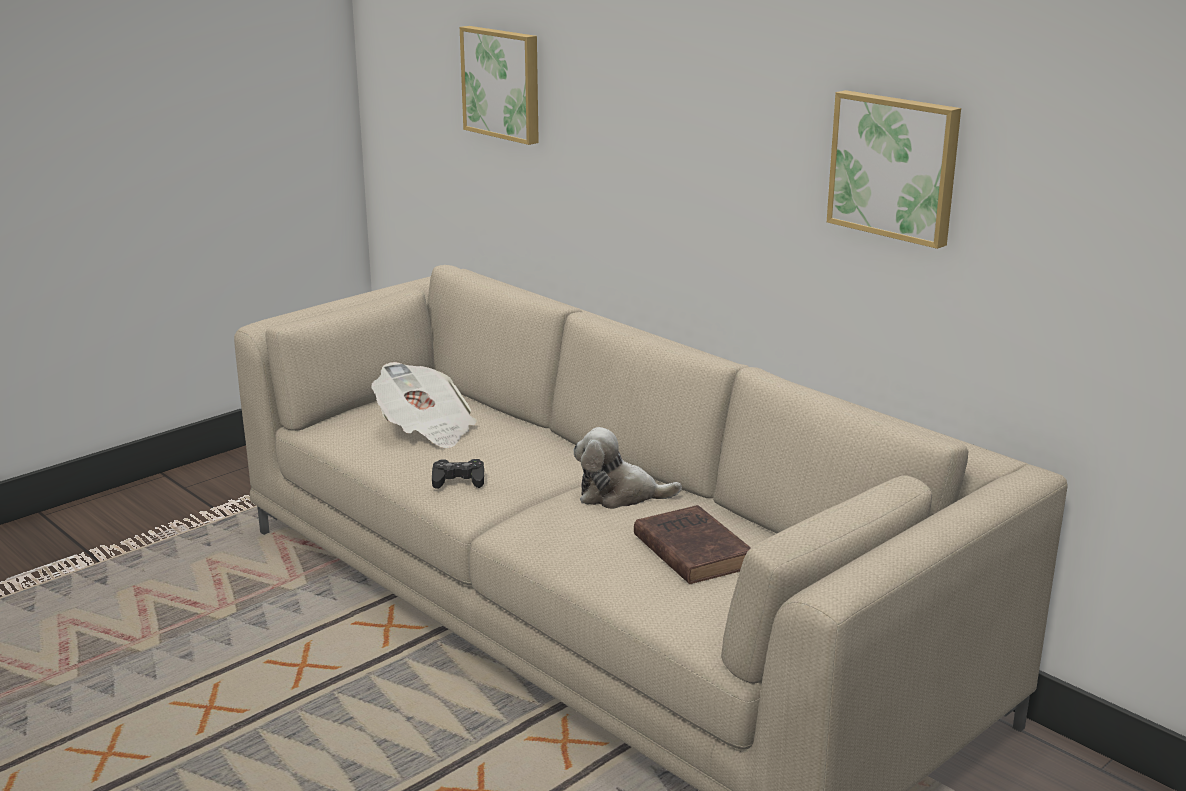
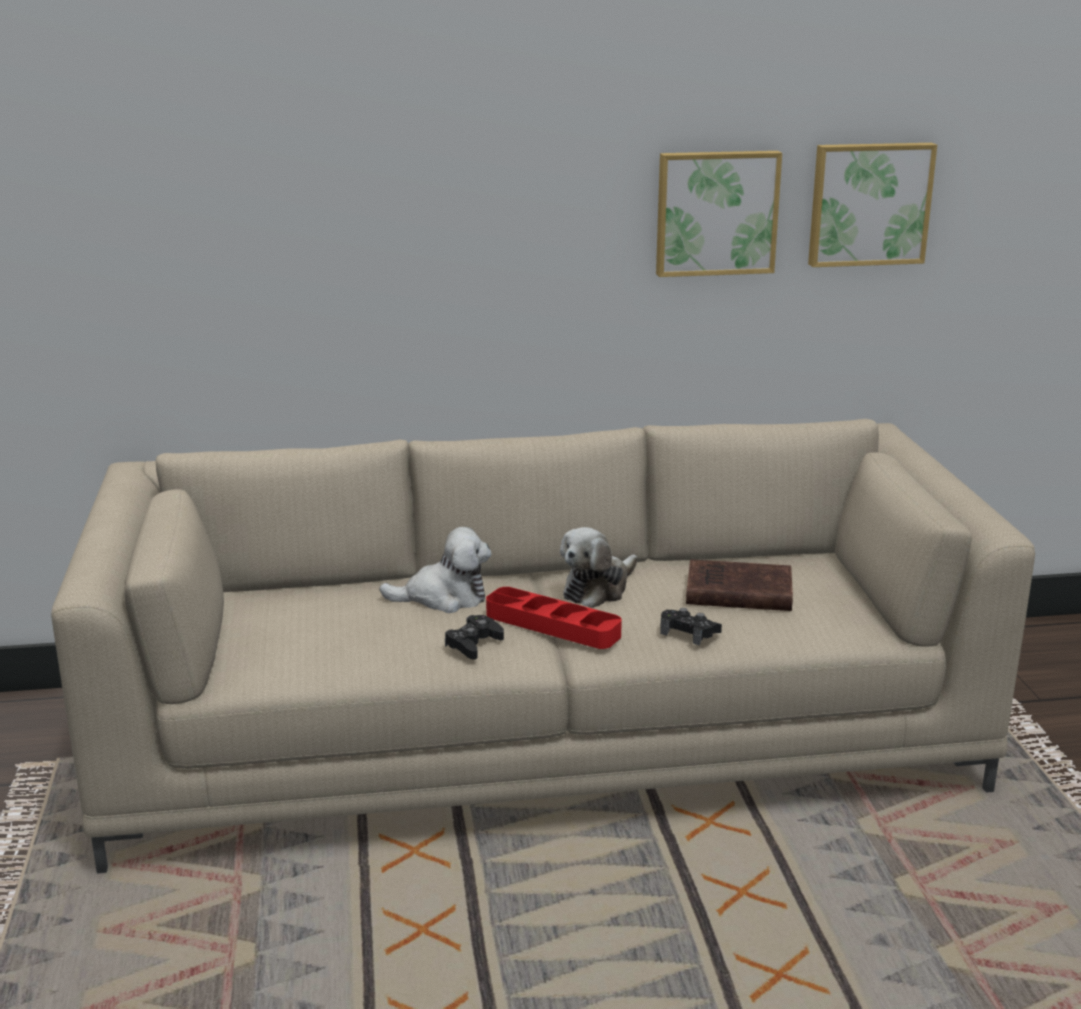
camera: 55 degrees left, 0 degrees up
(426, 430) = (336, 626): newspaper -> none
(503, 83) = (161, 220): picture -> picture (869, 204)
(520, 447) = (444, 598): none -> plush toy
(527, 497) = (552, 625): none -> red tray
(584, 552) = (689, 632): none -> black game controller

